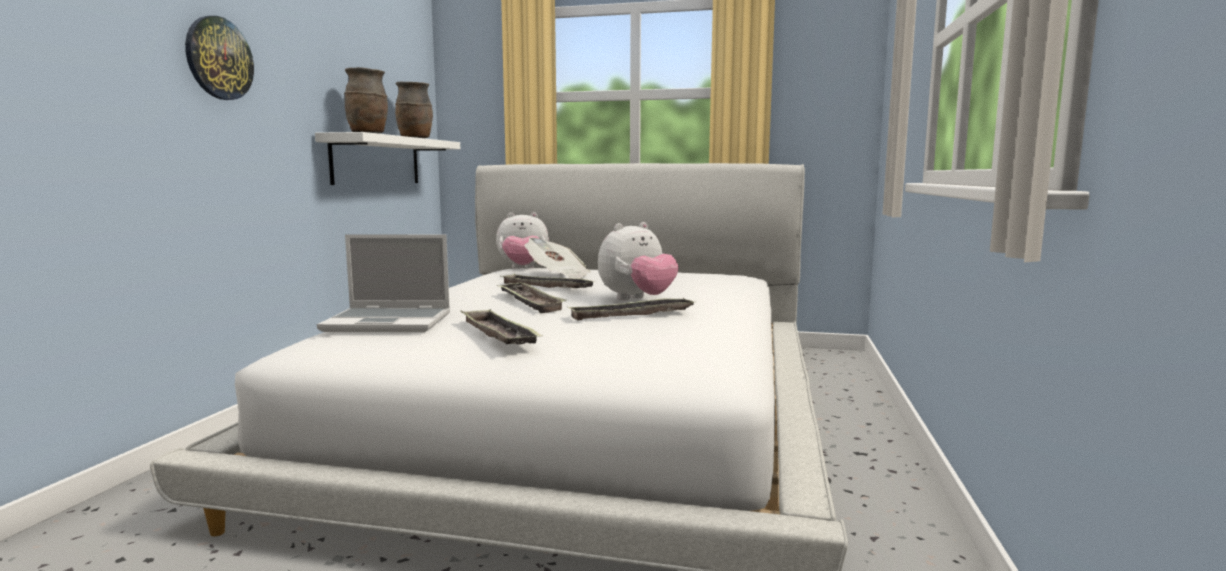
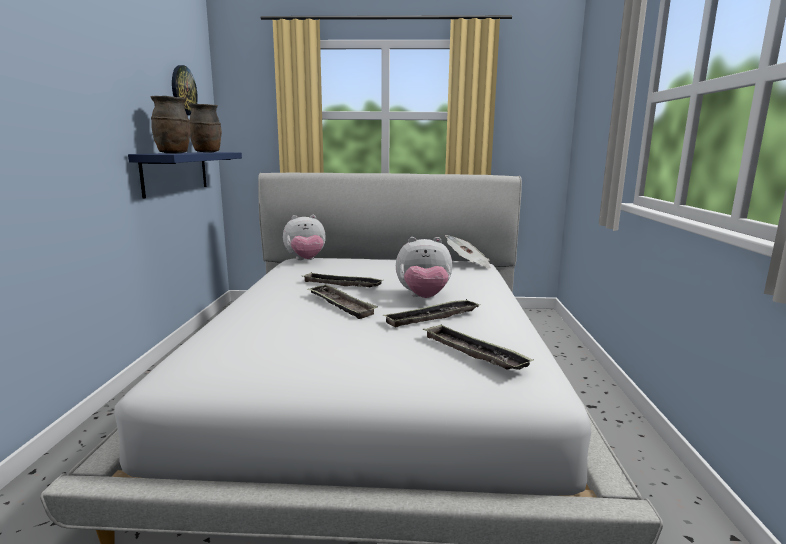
camera: 10 degrees left, 5 degrees up
(219, 58) = (44, 94): wall clock -> wall clock (183, 90)
(377, 161) = (176, 172): white shelf -> blue shelf
(390, 322) = (237, 338): laptop -> none
(498, 334) = (341, 349): tray -> tray (473, 353)
(558, 276) = (342, 271): newspaper -> newspaper (468, 264)
(637, 299) = (423, 298): plush toy -> plush toy turned 45 degrees clockwise

